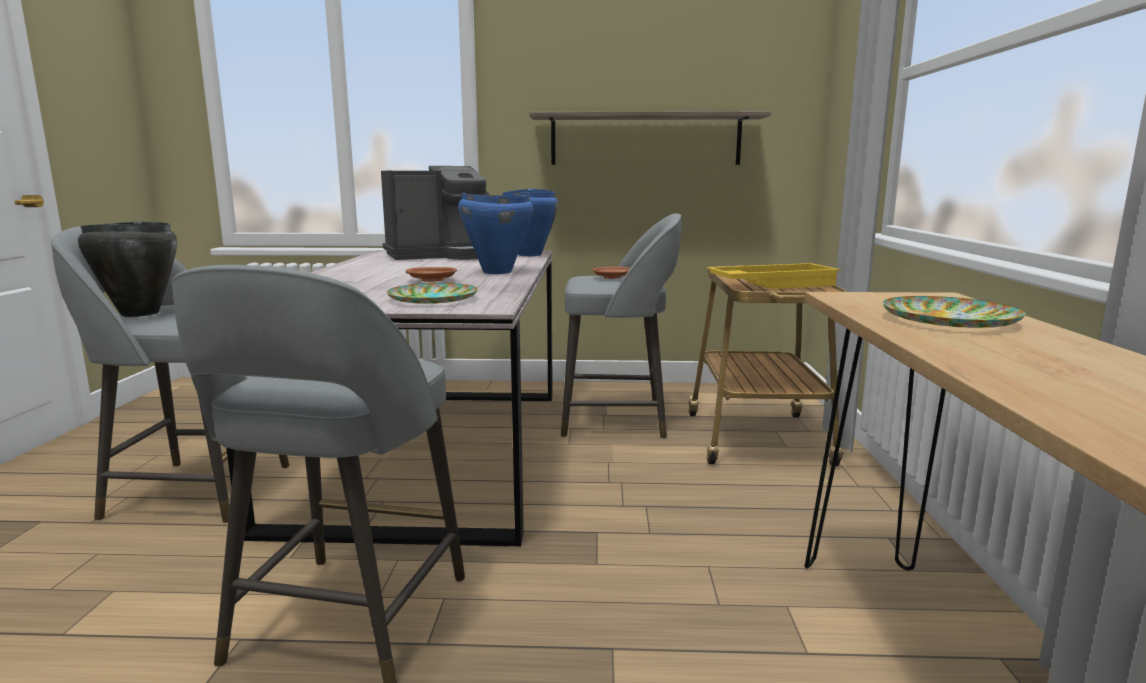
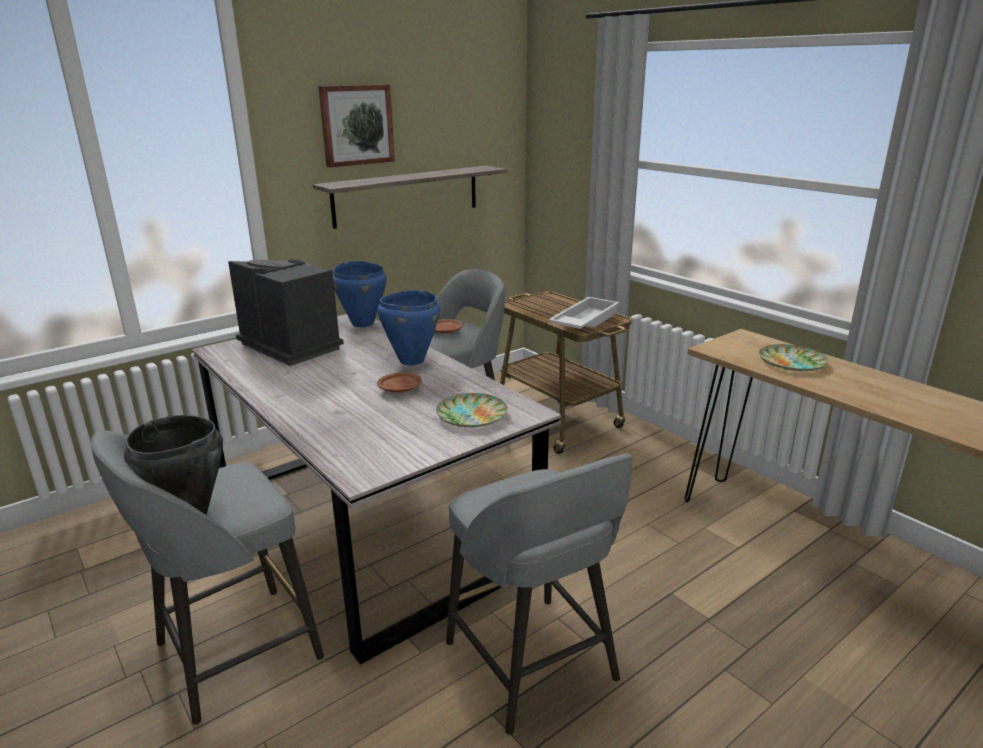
camera: 40 degrees left, 10 degrees up
(440, 256) = (292, 345): coffee machine -> coffee machine turned 75 degrees counterclockwise
(589, 56) = (356, 125): none -> picture
(772, 284) = (583, 321): yellow tray -> white tray

